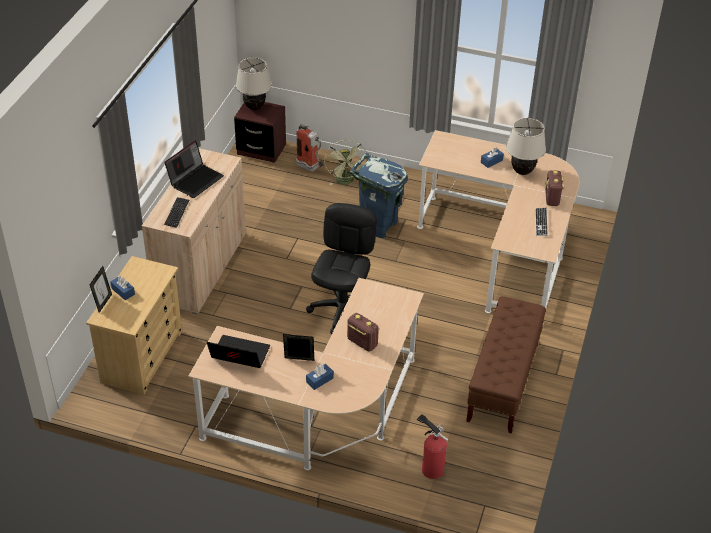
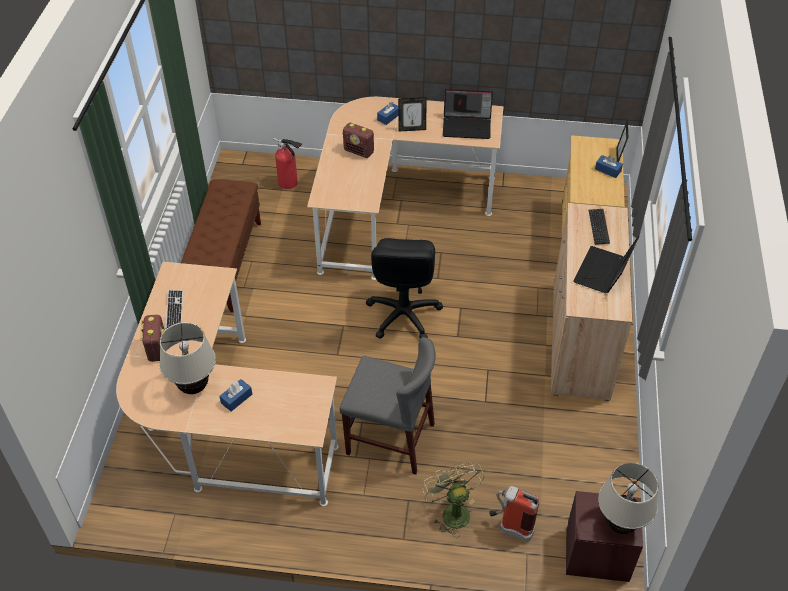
camera: 170 degrees right, 5 degrees up
(377, 225) = (390, 439): blue trash can -> grey chair

